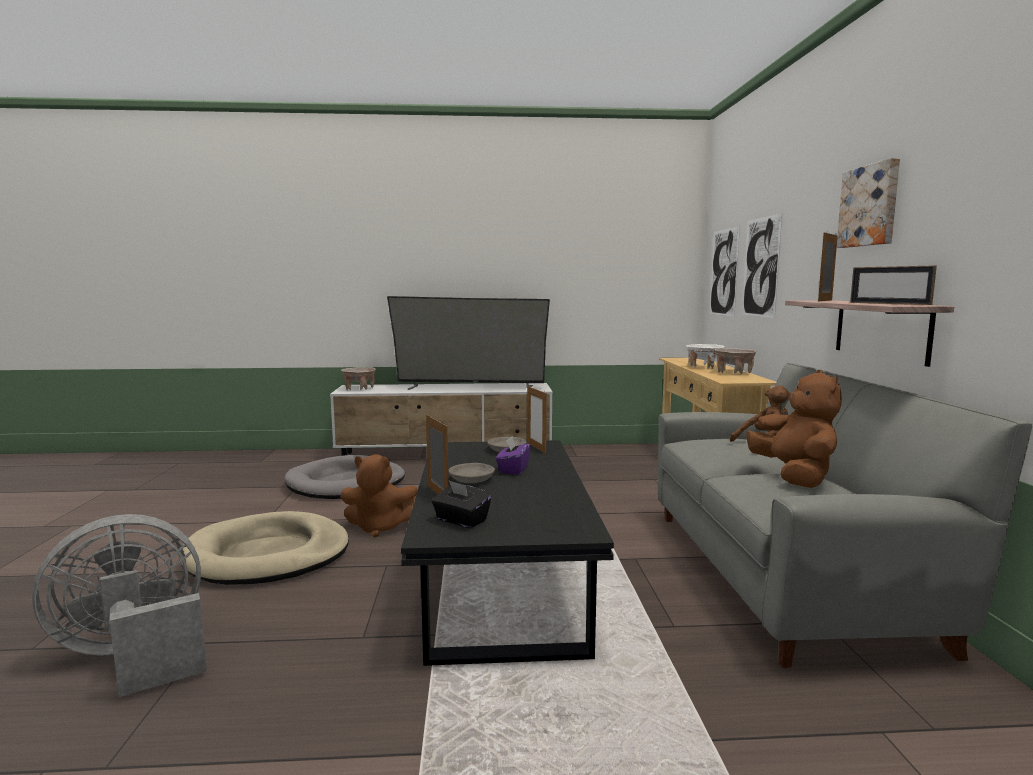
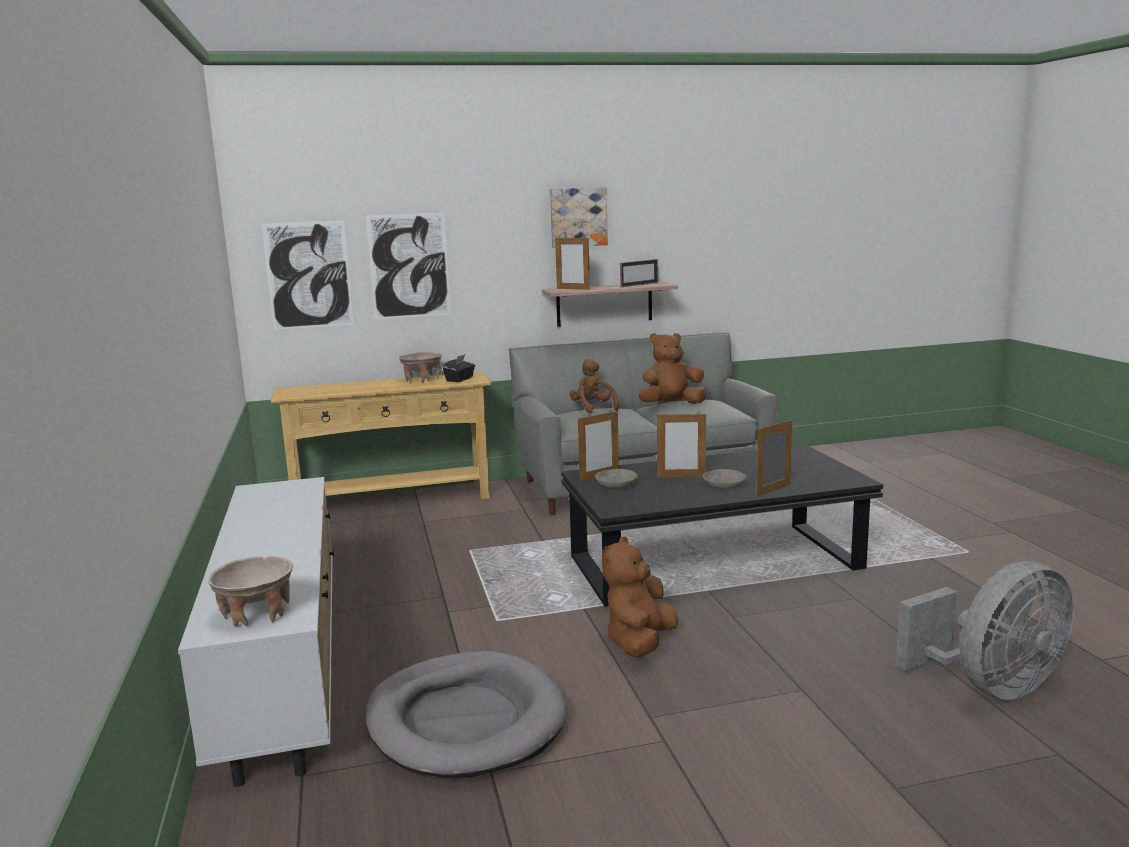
camera: 100 degrees left, 5 degrees up
(135, 656) = (991, 686): grey fan -> grey fan turned 75 degrees counterclockwise
(268, 555) = (764, 694): beige dog bed -> none
(381, 527) = (640, 643): brown plush toy -> brown plush toy turned 150 degrees counterclockwise
(461, 520) = (819, 476): black tissue box -> black tissue box (460, 379)
(470, 387) = (275, 524): television -> none
(513, 469) = (681, 476): purple tissue box -> picture frame
(704, 367) = (376, 386): white bowl -> none

